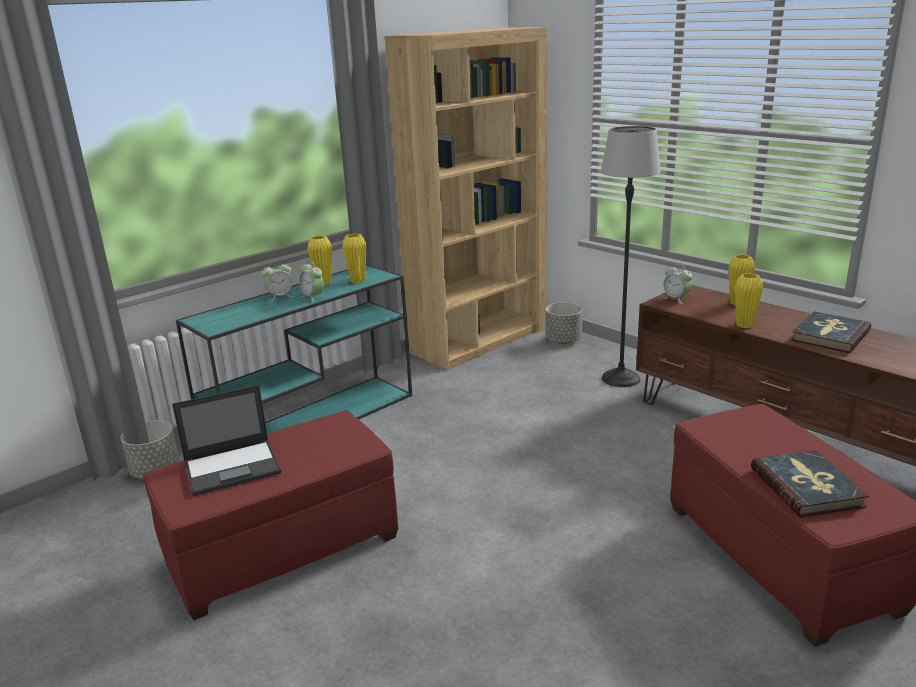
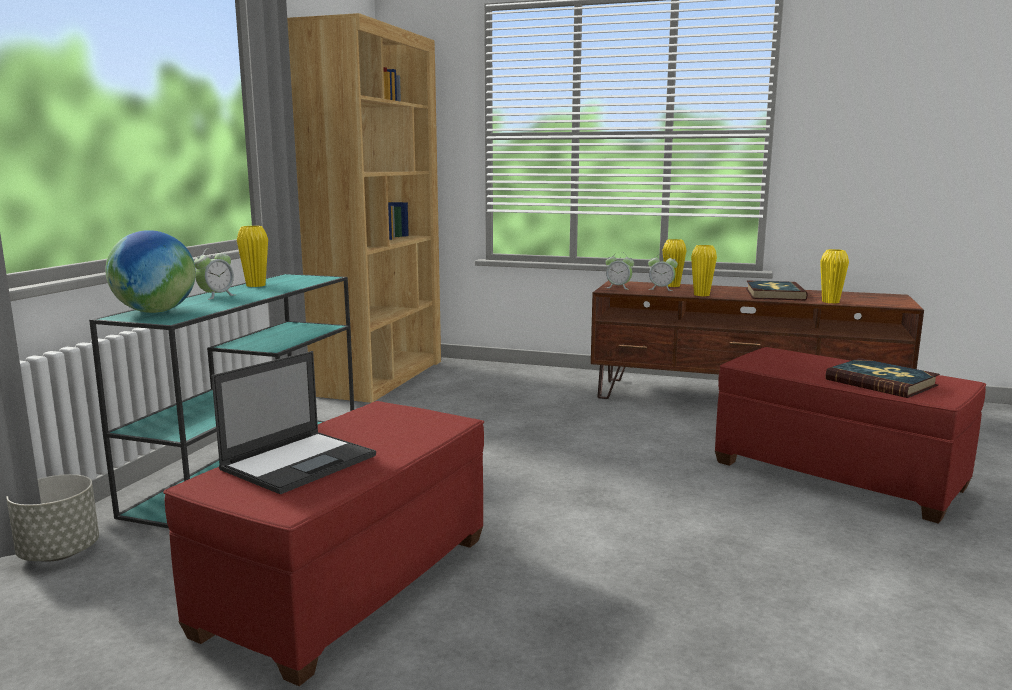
camera: 30 degrees left, 10 degrees down
(220, 315) = (156, 312): none -> globe
(313, 297) = (264, 293): alarm clock -> alarm clock (661, 289)
(357, 281) = (298, 282): yellow vase -> yellow vase (830, 302)
(563, 340) = (469, 368): grey planter -> none
(621, 378) = (557, 385): floor lamp -> none

